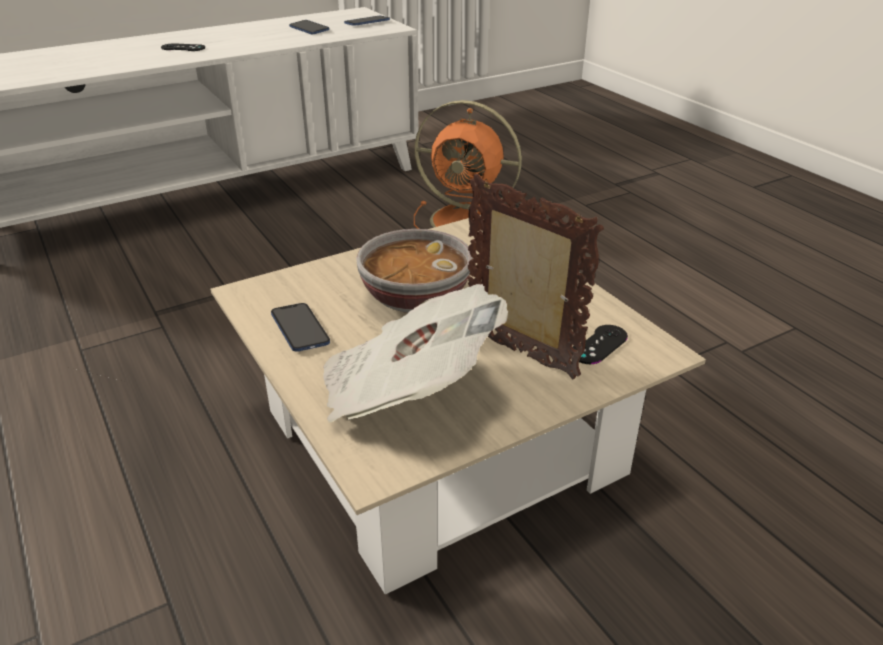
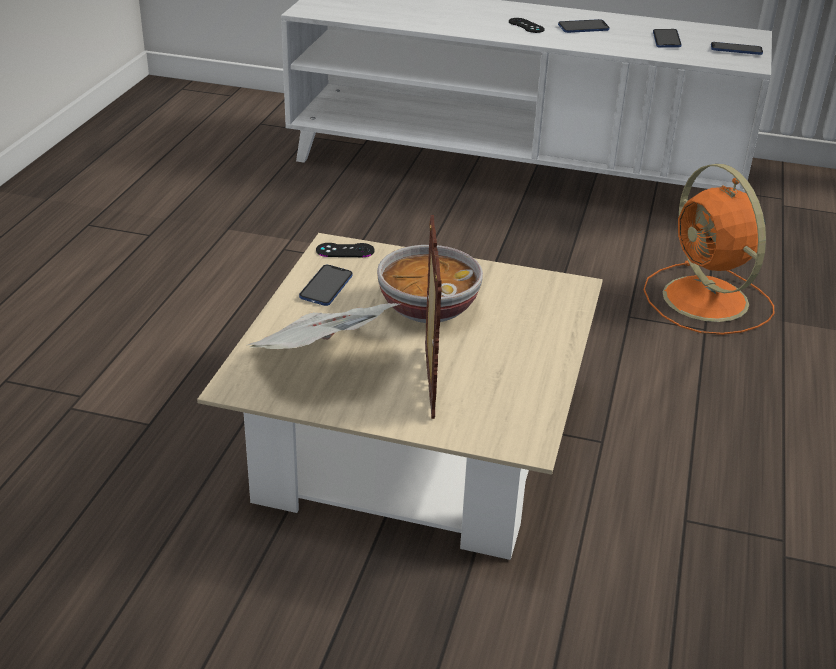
camera: 45 degrees right, 0 degrees up
(232, 37) = (583, 28): none -> phone
(599, 345) = (492, 412): black game controller -> black game controller (345, 250)

